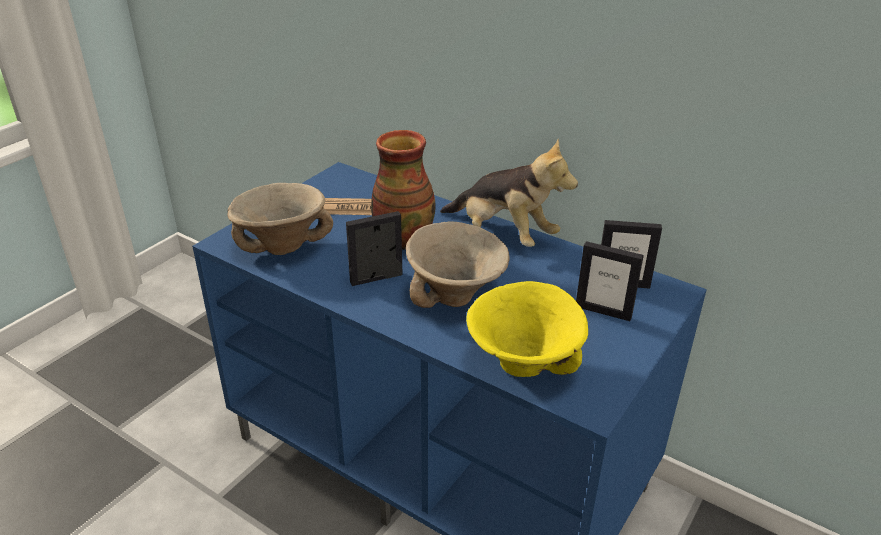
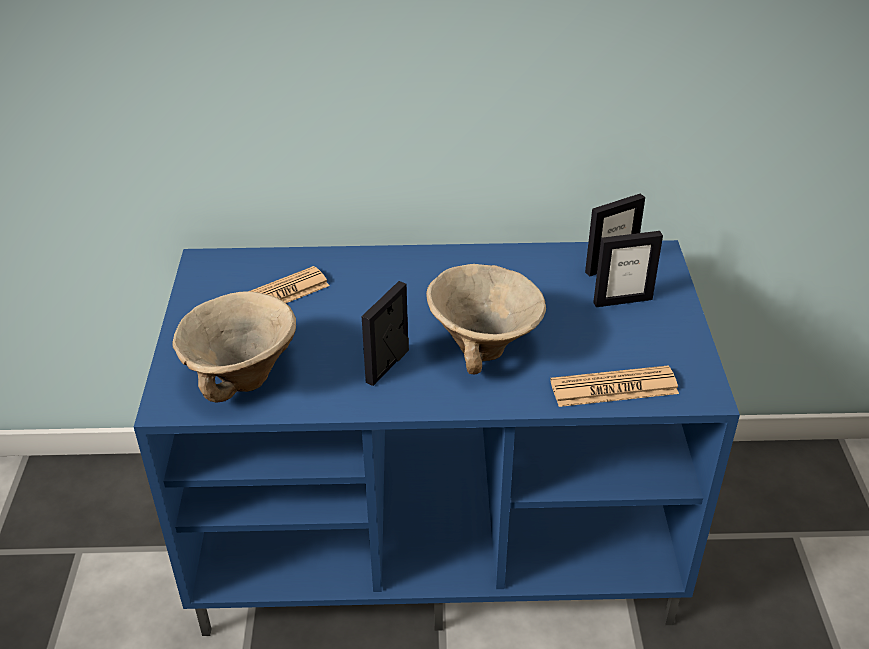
camera: 35 degrees left, 5 degrees up
(403, 239) = (364, 310): vase -> none
(503, 234) = (456, 261): plush toy -> none
(521, 367) = (614, 388): yellow bowl -> newspaper

